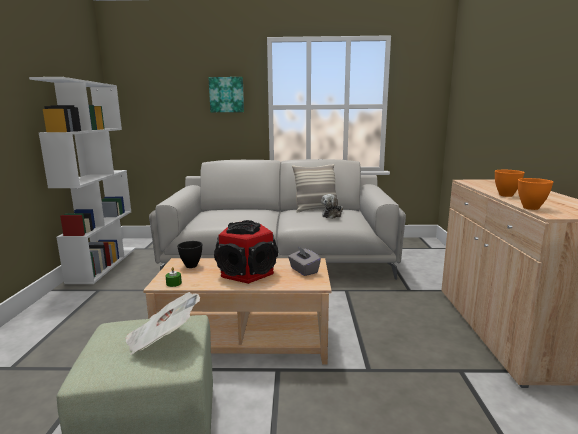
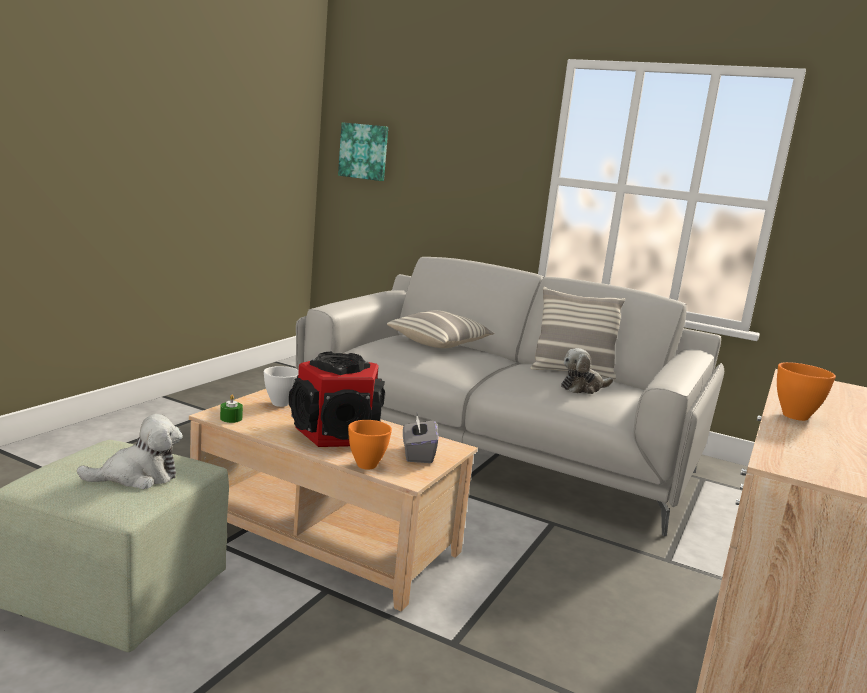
camera: 25 degrees right, 0 degrees up
(103, 264) = (249, 380): white bookcase -> none
(162, 339) = (138, 476): newspaper -> plush toy
(191, 265) = (280, 403): black bowl -> white bowl
(226, 94) = (487, 151): picture -> picture (364, 151)
(235, 210) = (440, 343): none -> pillow
(530, 208) = (773, 445): orange bowl -> orange bowl (365, 465)

